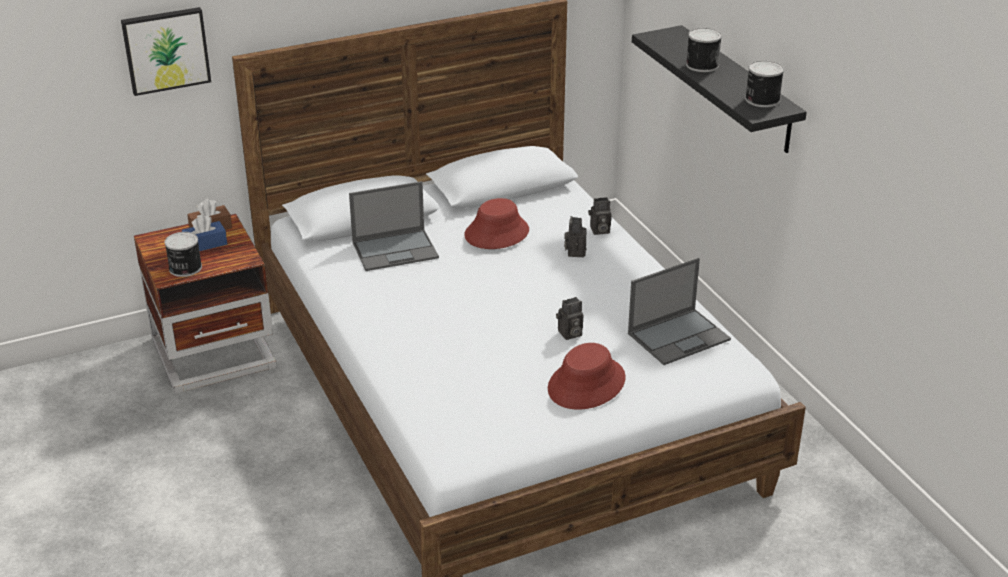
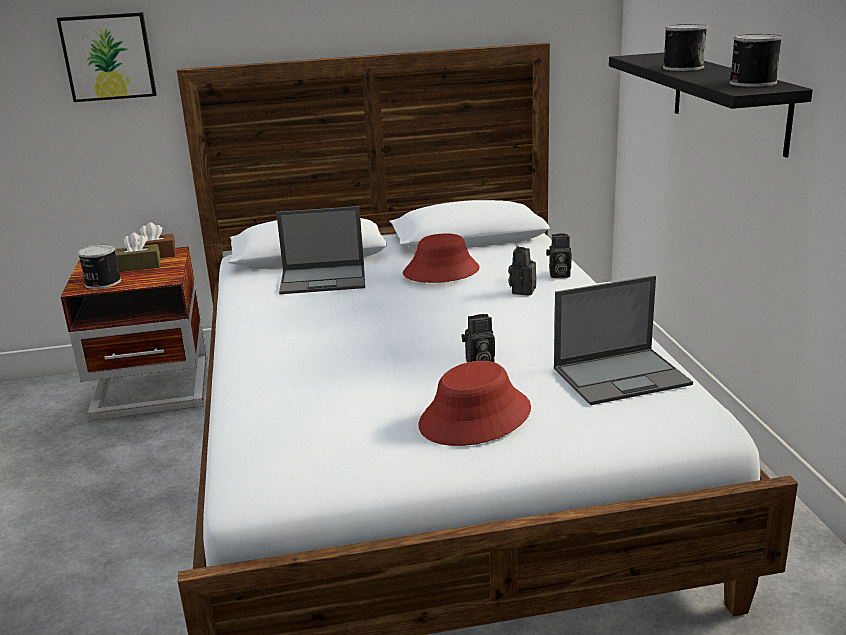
camera: 15 degrees right, 10 degrees down
(205, 244) = (139, 266): blue tissue box -> brown tissue box

